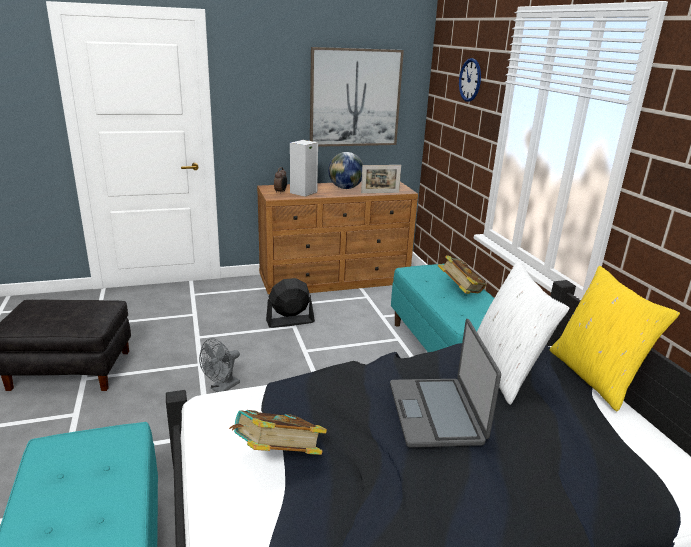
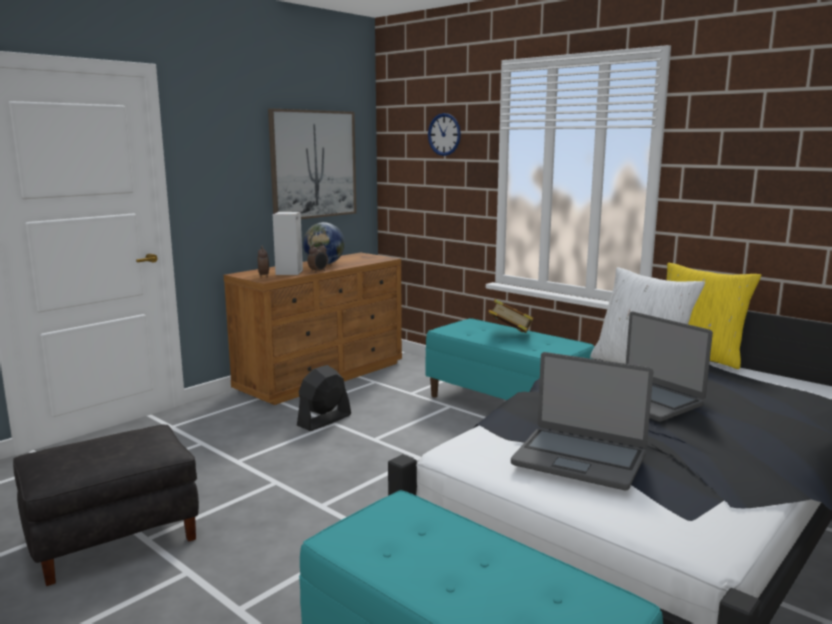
camera: 30 degrees left, 10 degrees down
(222, 388) = (332, 493): grey fan -> none
(277, 457) = (579, 459): book -> laptop
(326, 196) = (318, 271): none -> alarm clock
(380, 193) = (365, 262): picture frame -> none

